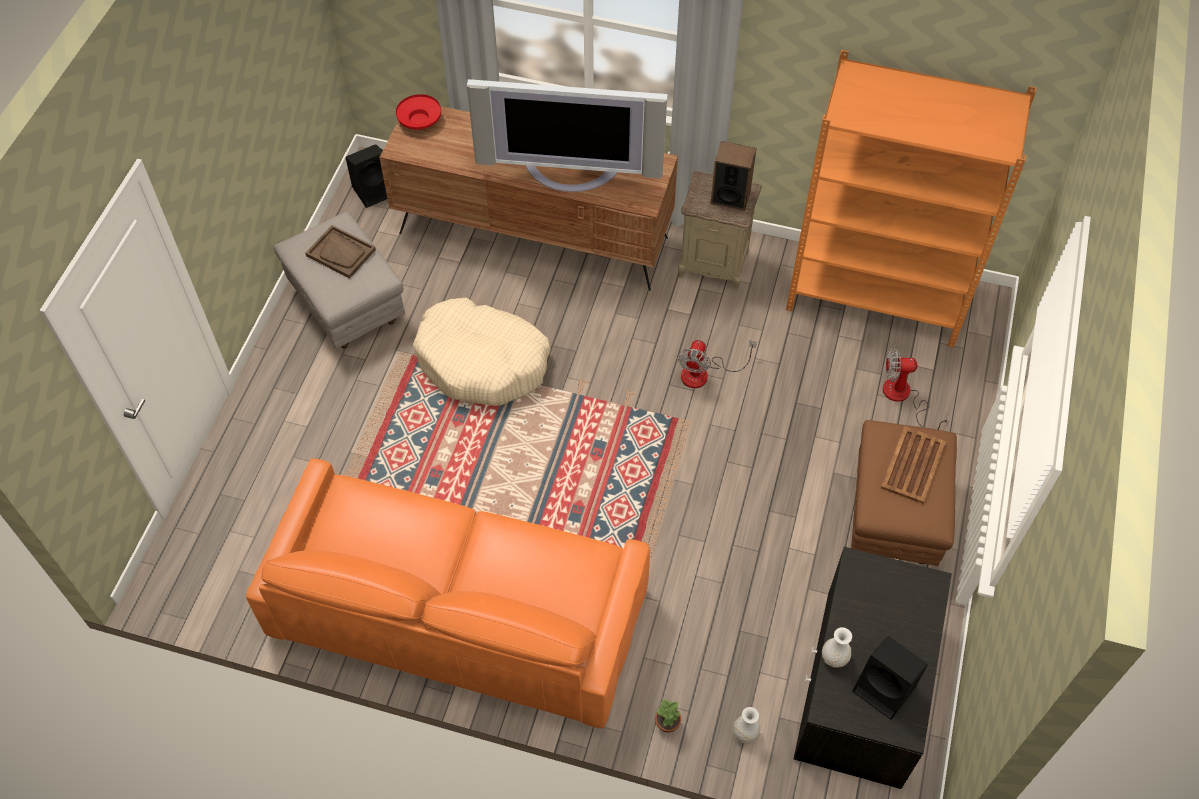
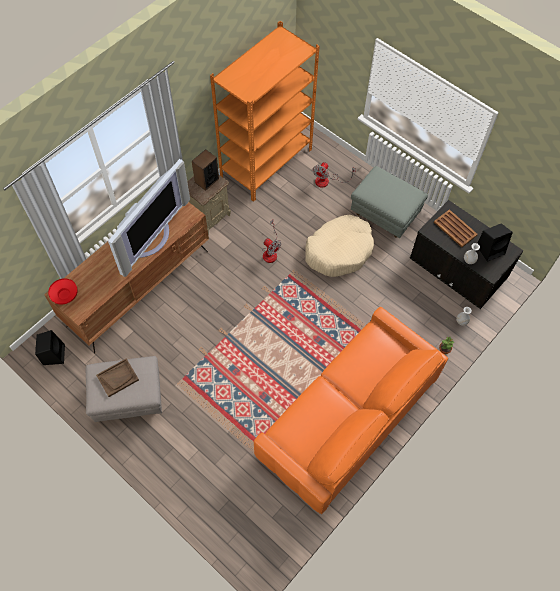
camera: 65 degrees left, 5 degrees up
(482, 362) = (206, 346): beige dog bed -> beige dog bed (339, 250)
(892, 515) = (384, 215): brown ottoman -> grey ottoman
(912, 466) = (386, 188): brown tray -> brown tray (455, 229)

